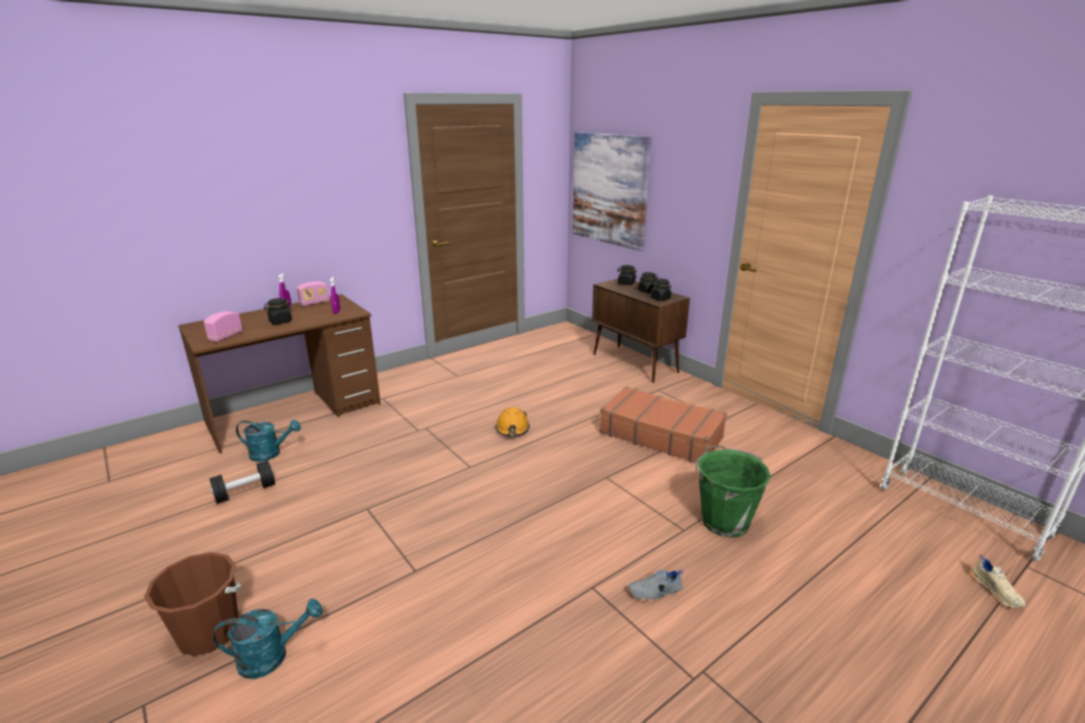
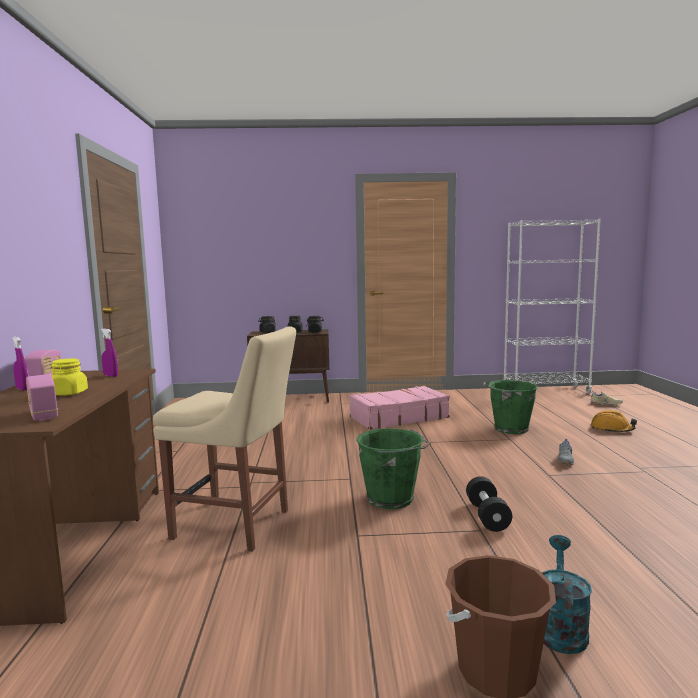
camera: 55 degrees left, 15 degrees down
(245, 492) = (212, 610): black dumbbell -> black dumbbell (487, 516)
(271, 454) = (144, 578): turquoise watering can -> none
(280, 321) = (69, 393): black jar -> yellow jar
(353, 453) = (236, 525): none -> beige chair
(444, 502) = (392, 499): none -> green bucket
(512, 429) = (316, 452): orange hard hat -> orange hard hat (612, 429)
(609, 189) = (222, 257): picture -> none
(660, 435) = (398, 417): brown suitcase -> pink suitcase

